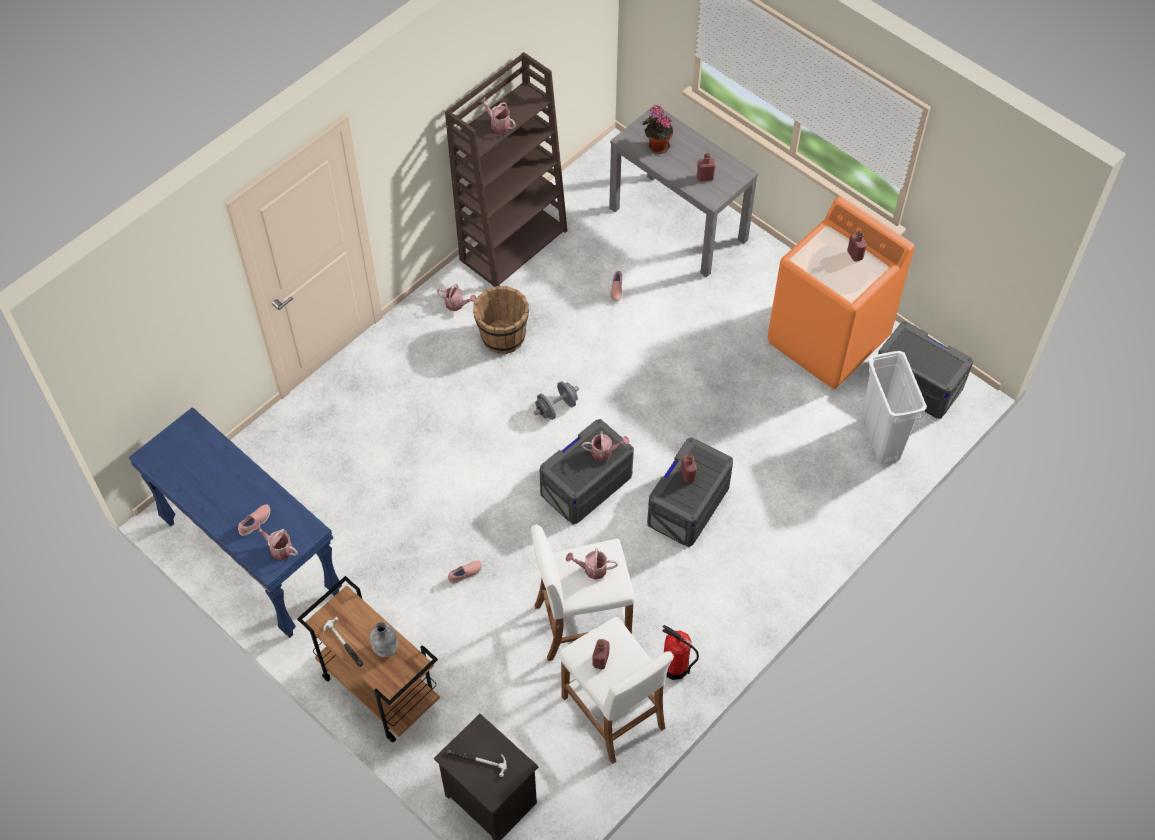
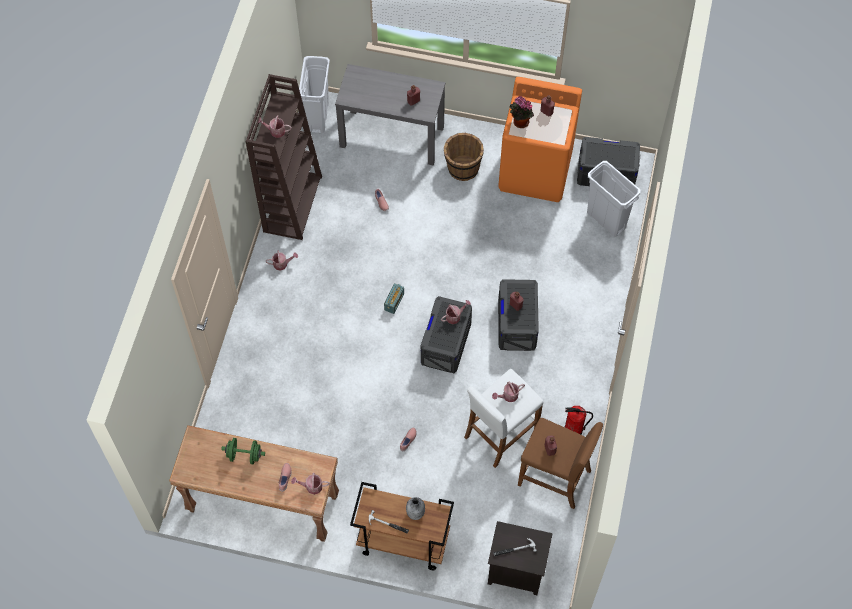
camera: 30 degrees left, 5 degrees up
(229, 472) = (244, 455): none -> green dumbbell
(250, 559) = (262, 505): blue console table -> brown console table
(502, 336) = (327, 271): brown bucket -> brown bucket (462, 168)
(556, 408) = (394, 302): grey dumbbell -> radio
(607, 165) = (318, 117): none -> white trash can
(613, 712) = (554, 478): white stool -> brown stool
(657, 146) = (368, 93): potted plant -> potted plant (519, 122)

